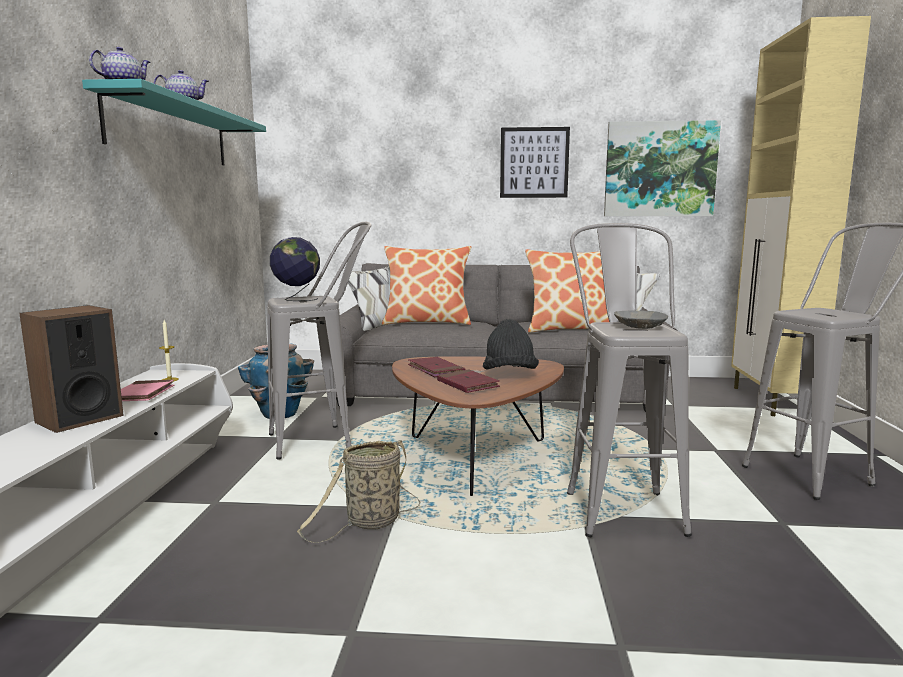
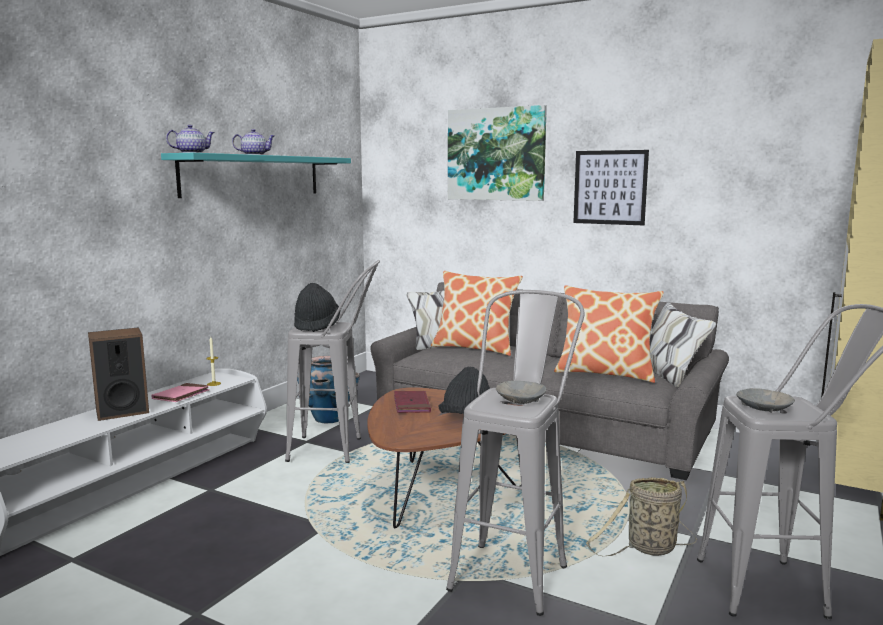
camera: 25 degrees right, 0 degrees up
(296, 299) = (317, 326): globe -> black hat
(370, 523) = (294, 533): basket -> basket (648, 549)
(467, 384) = (413, 425): red book -> none
(660, 169) = (753, 197): picture -> picture (496, 154)
(820, 314) = (764, 408): none -> grey bowl

